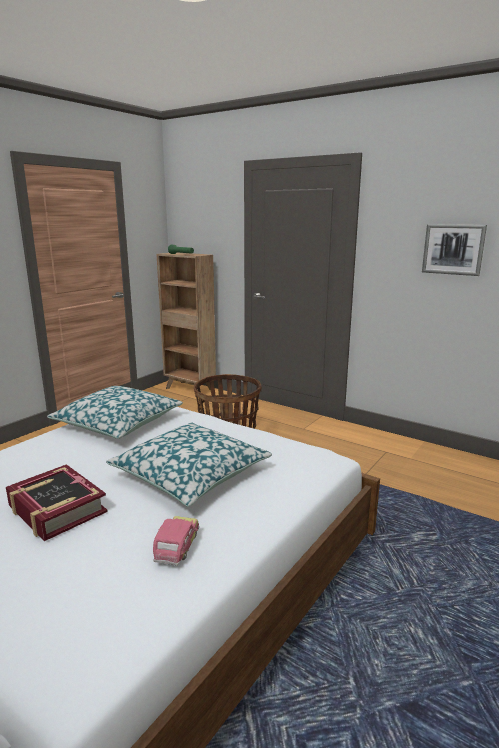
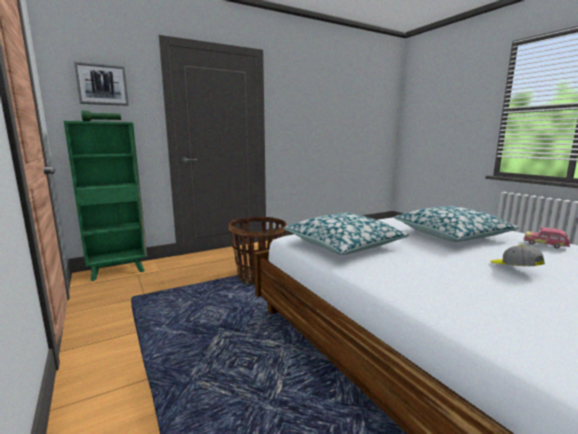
camera: 65 degrees left, 5 degrees down
(56, 509) = (514, 268): book -> cap
(190, 389) = (119, 271): brown bookcase -> green bookcase
(453, 249) = (317, 116): picture -> picture (102, 84)

